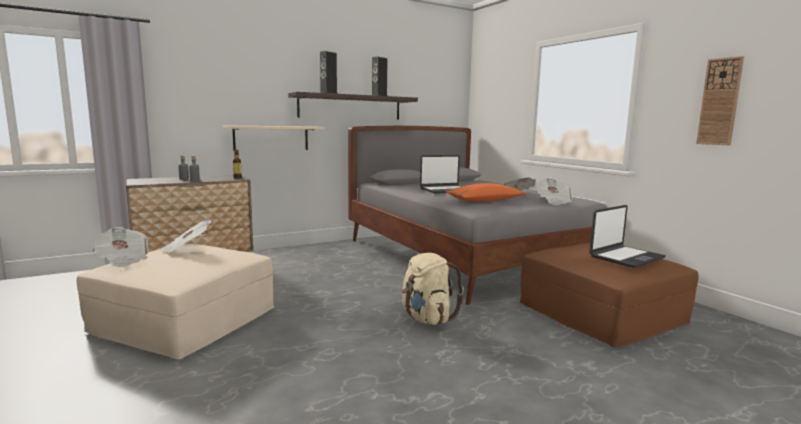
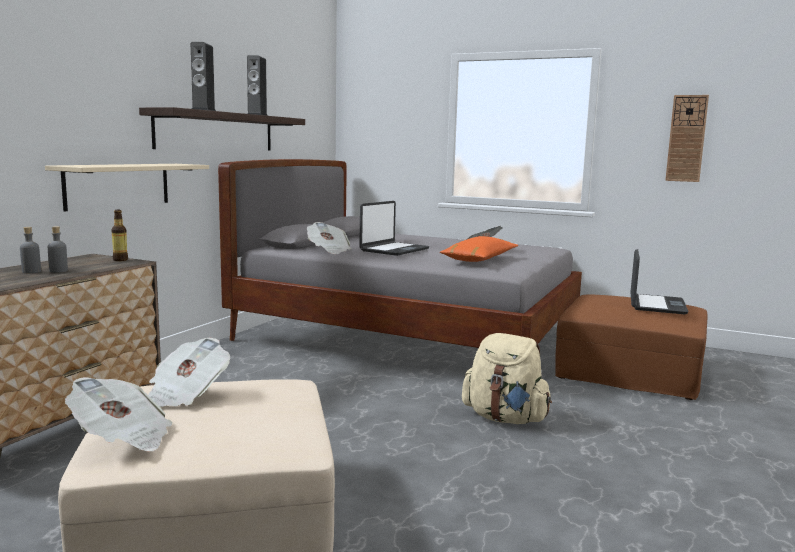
camera: 35 degrees left, 0 degrees up
(553, 201) = (534, 252): newspaper -> newspaper (328, 250)

